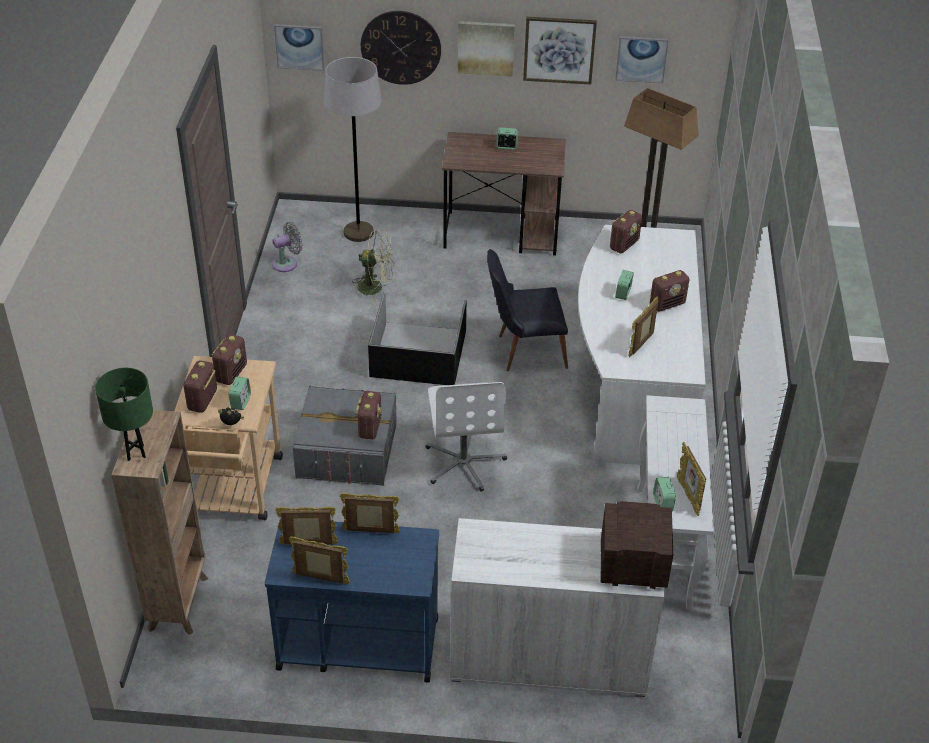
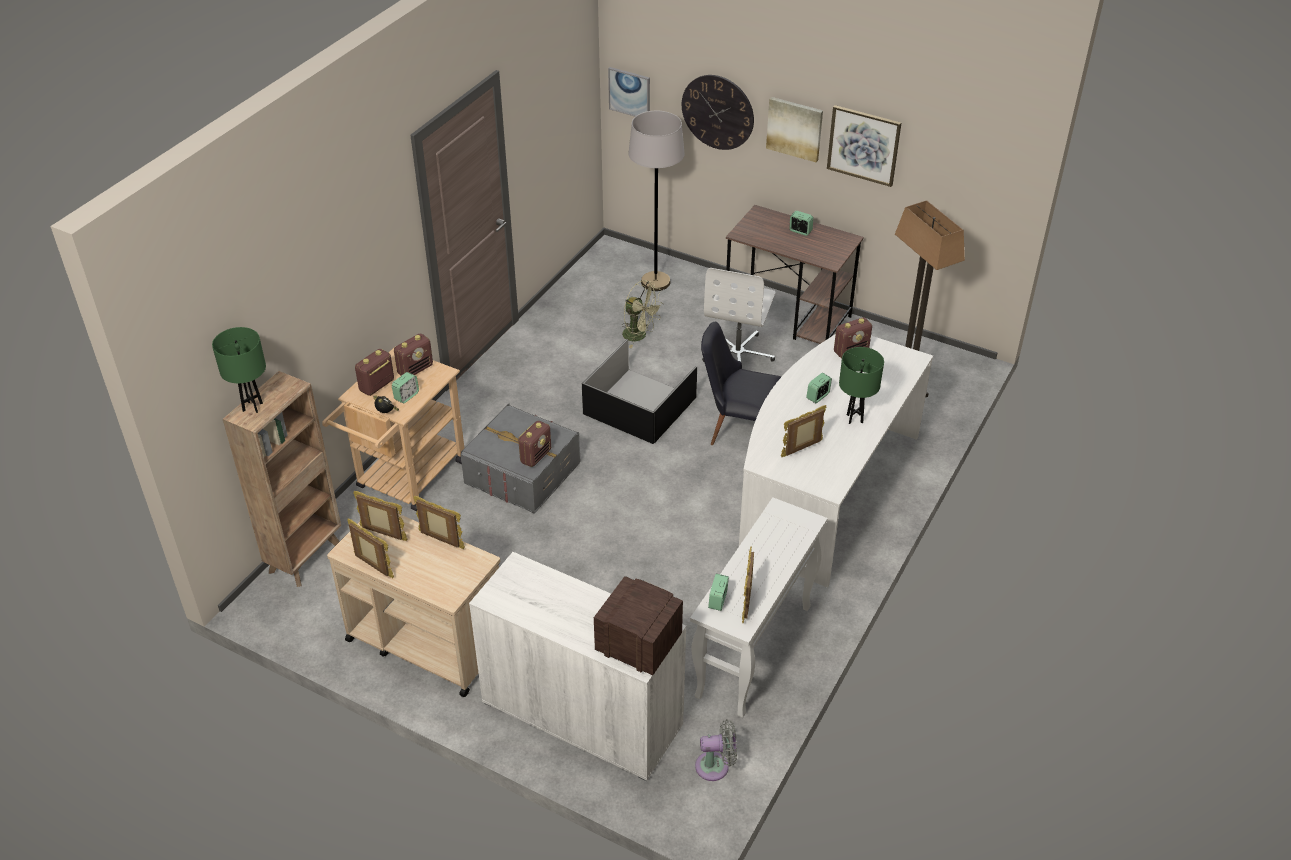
camera: 25 degrees right, 0 degrees up
(287, 263) = (575, 294): grey fan -> grey fan (716, 766)
(357, 643) = (426, 642): blue cart -> beige cart
(464, 462) = (618, 515): white office chair -> white office chair (738, 354)
(641, 59) = (943, 171): picture -> none
(667, 304) = (854, 418): radio -> green table lamp

